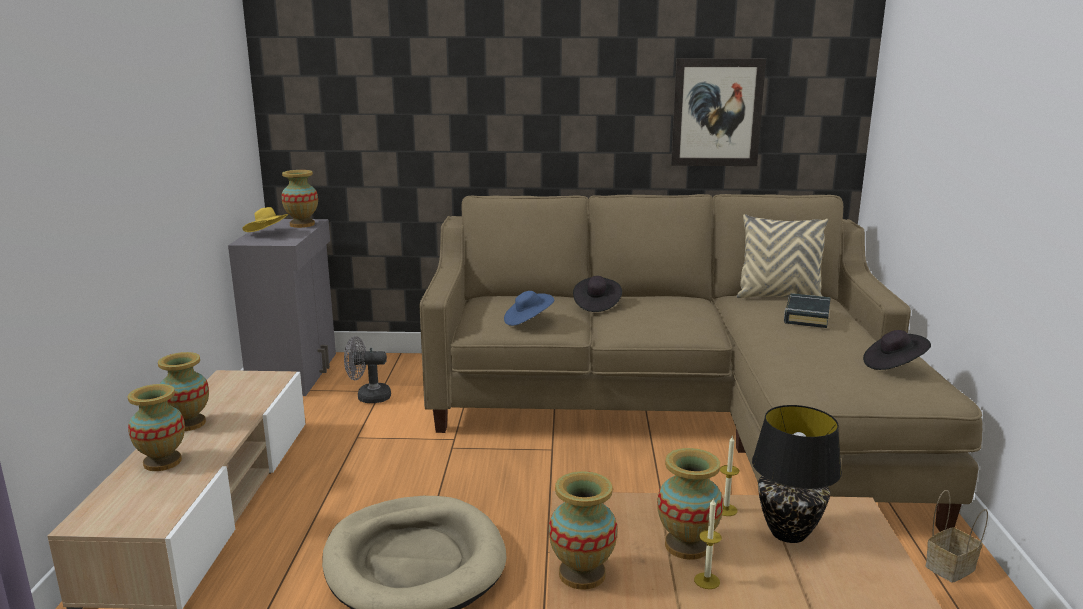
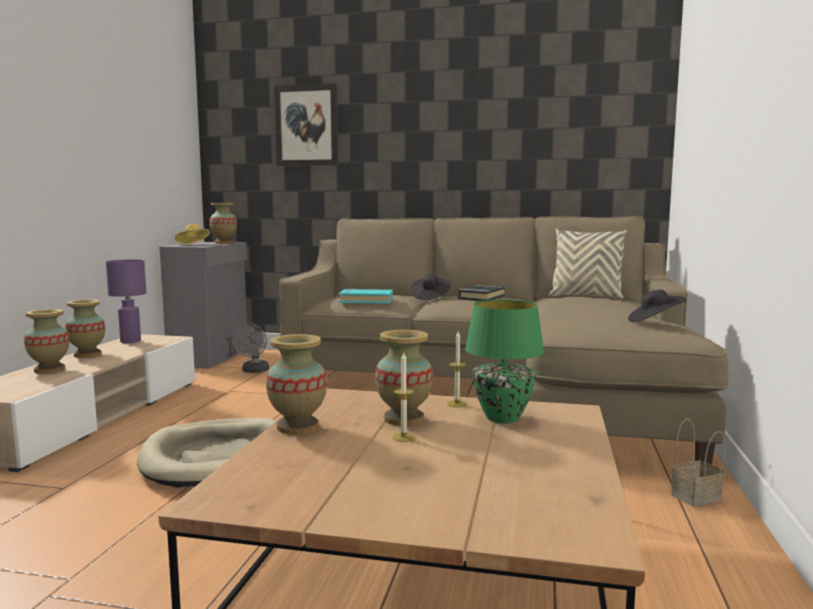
camera: 10 degrees right, 10 degrees down
(225, 389) = (130, 341): none -> purple table lamp
(368, 397) = (254, 371): grey fan -> grey fan turned 90 degrees counterclockwise
(528, 321) = (366, 300): blue hat -> turquoise book
(716, 112) = (542, 156): picture -> picture (307, 126)
(787, 533) = (501, 418): black table lamp -> green table lamp
(806, 315) = (599, 301): black book -> black book (481, 297)

